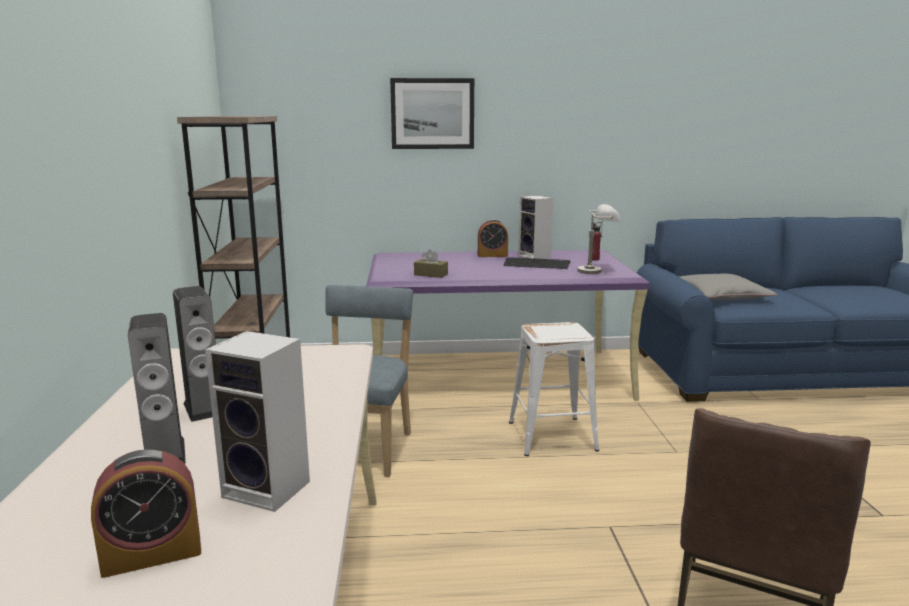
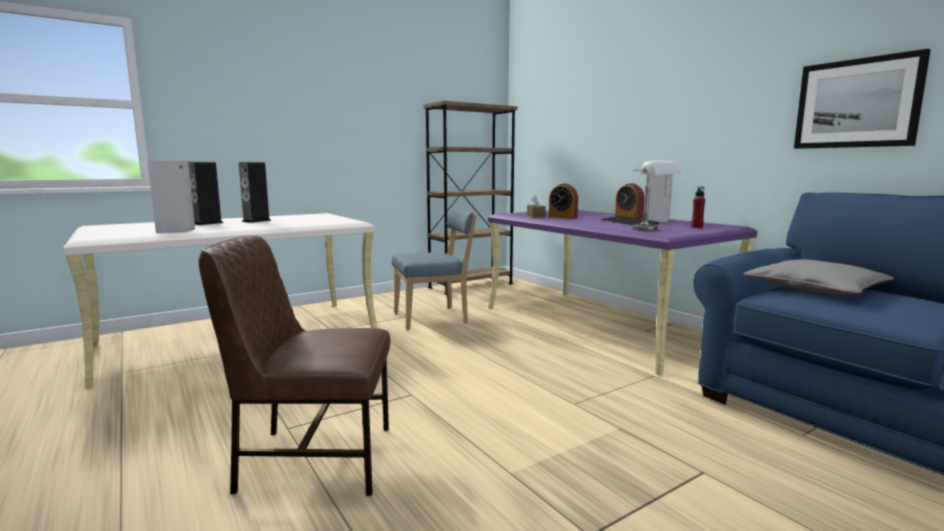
camera: 60 degrees right, 5 degrees down
(152, 554) = (124, 230): alarm clock -> alarm clock (563, 217)
(432, 114) = (614, 94): picture -> picture (856, 103)
(552, 436) = (527, 356): white stool -> none

